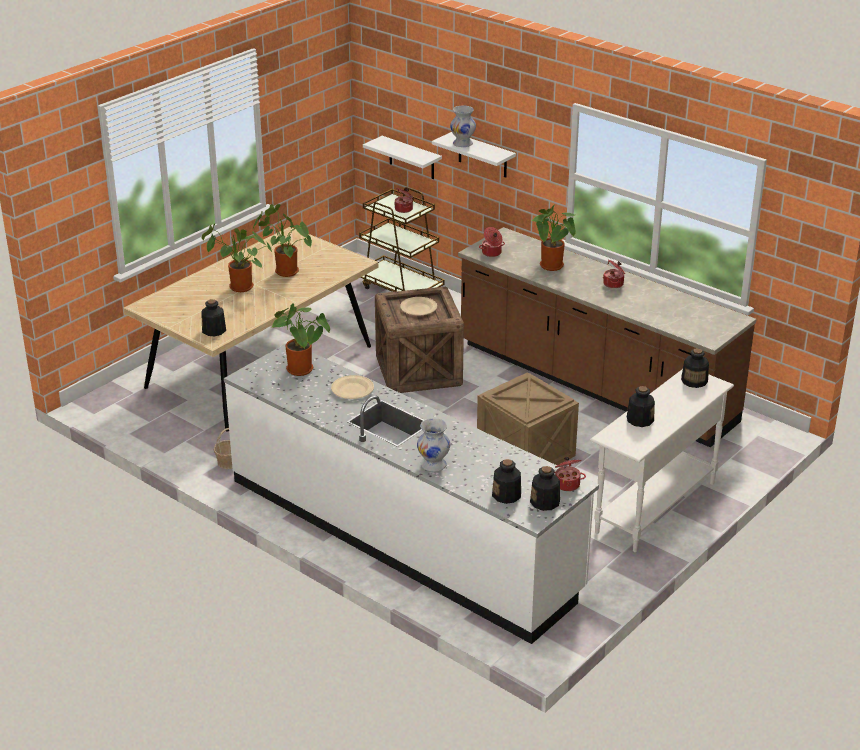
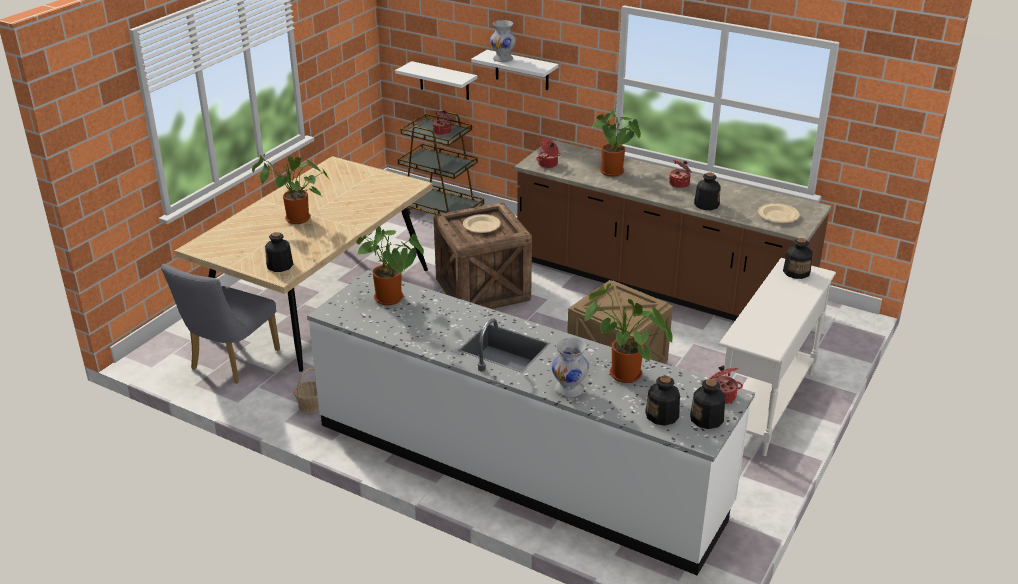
camera: 10 degrees left, 0 degrees up
(165, 417) = (230, 362): none -> grey chair
(284, 272) = (338, 200): potted plant -> potted plant (621, 374)
(353, 390) = (453, 314): beige plate -> beige plate (778, 215)
(639, 420) = (760, 317): bottle -> bottle (706, 205)

